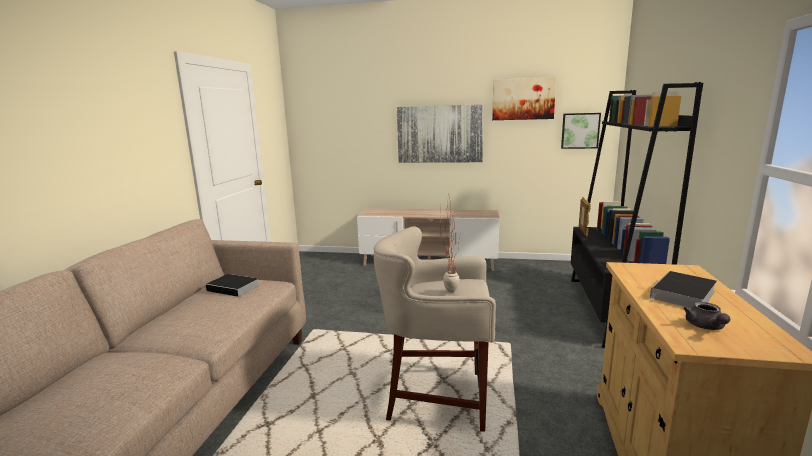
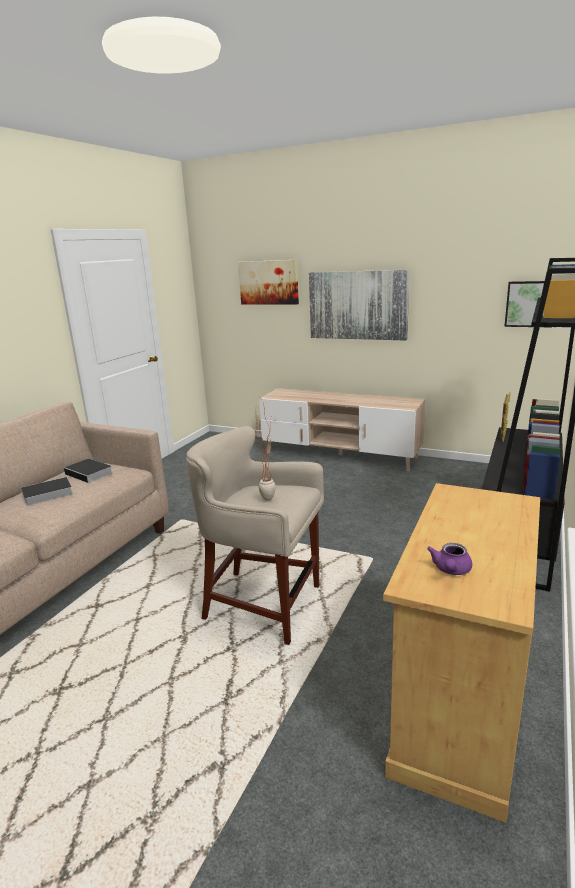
camera: 15 degrees right, 5 degrees up
(523, 99) = (458, 263): picture -> picture (269, 282)
(683, 295) = (472, 532): book -> book (46, 494)
(706, 327) = (451, 570): grey teapot -> purple teapot

